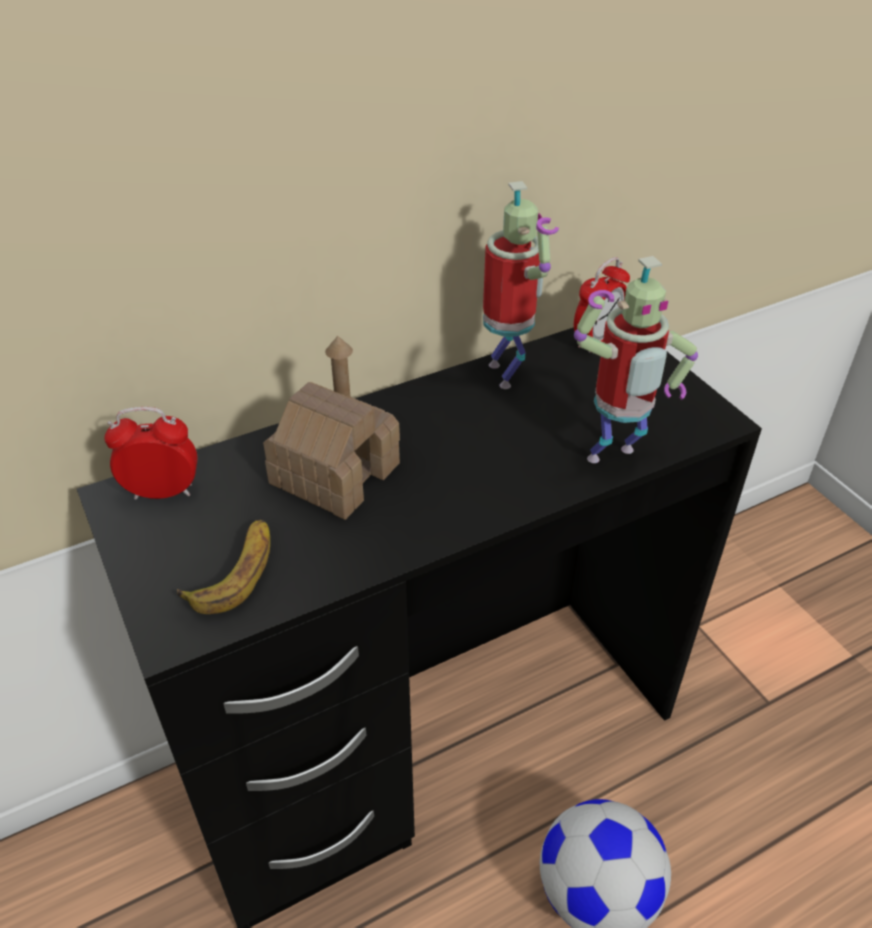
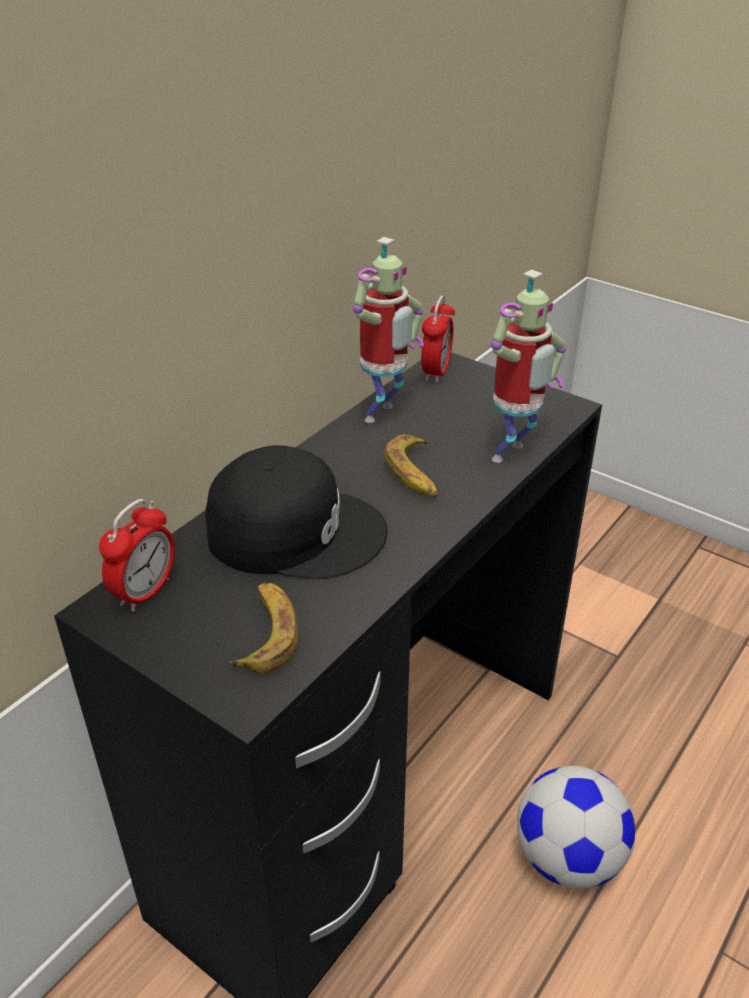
camera: 25 degrees left, 5 degrees down
(162, 492) = (145, 592): alarm clock -> alarm clock turned 150 degrees clockwise
(335, 473) = (295, 530): toy house -> black cap
(494, 449) = (415, 474): none -> banana
(507, 374) = (383, 415): toy robot -> toy robot turned 75 degrees clockwise

